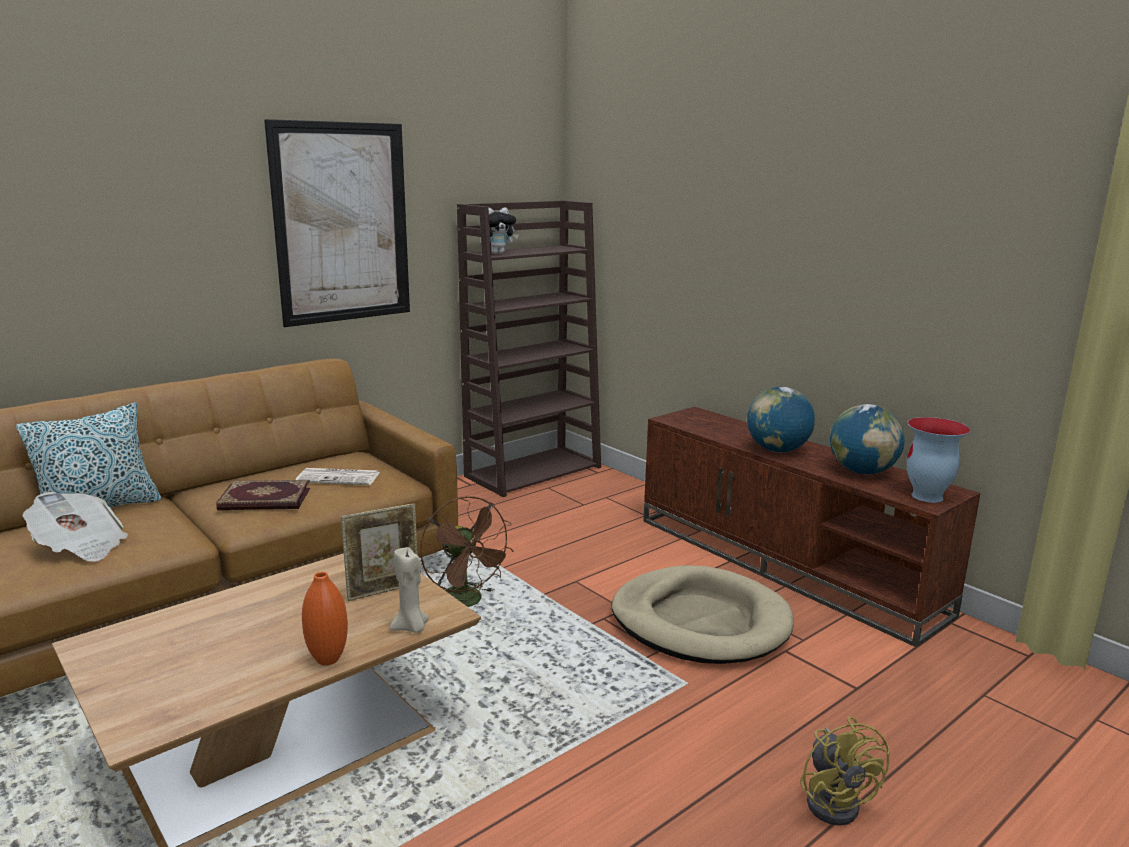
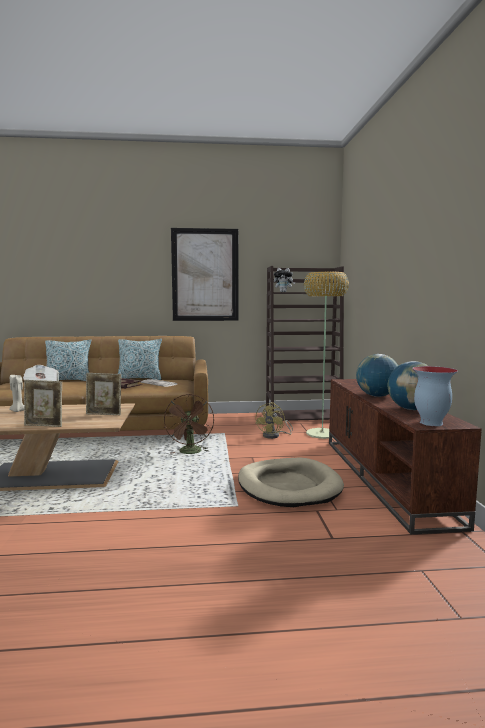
camera: 35 degrees right, 10 degrees down
(262, 469) = (140, 379): none -> pillow
(328, 659) = (44, 425): orange vase -> picture frame
(411, 628) = (88, 424): beige candle -> beige candle (18, 411)
(607, 502) = (322, 433): none -> floor lamp
(836, 800) = (230, 575): yellow fan -> yellow fan (274, 436)

